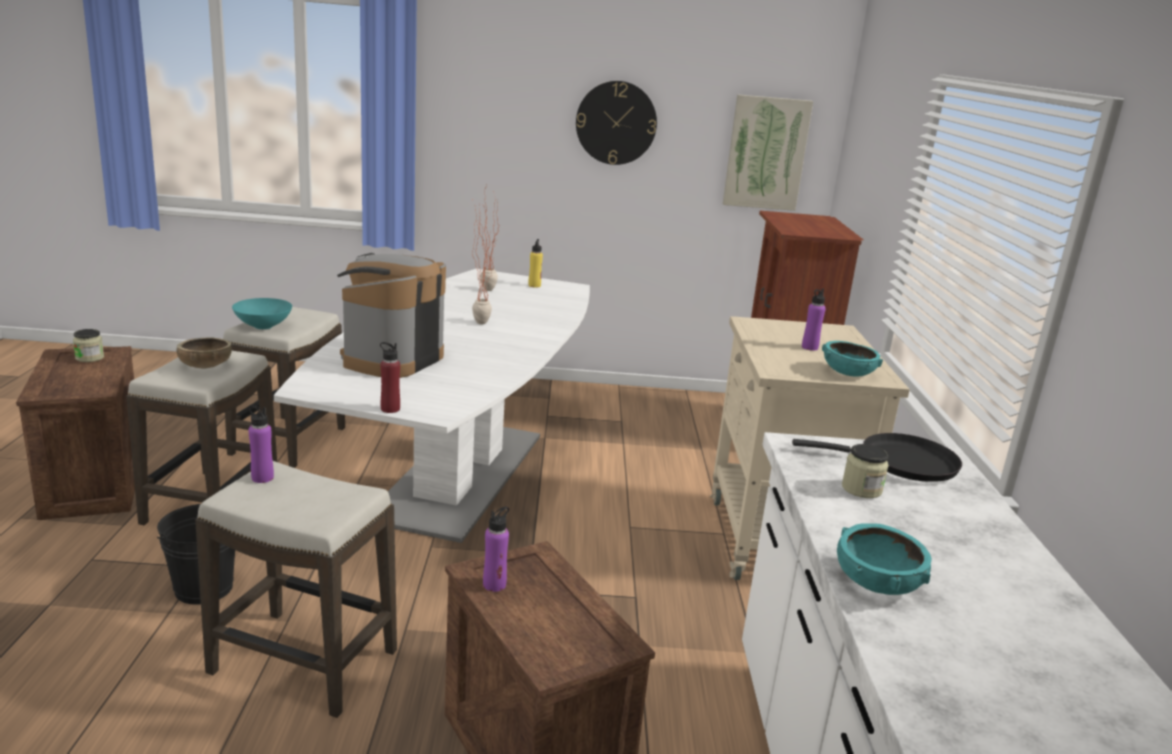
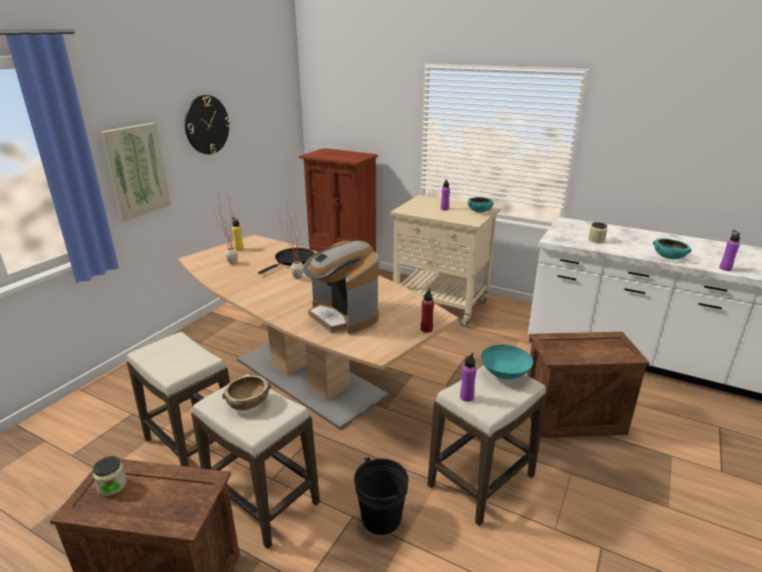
camera: 60 degrees left, 5 degrees up
(264, 326) = (181, 365): turquoise bowl -> turquoise bowl (505, 373)
(459, 475) = (309, 377): white dining table -> brown dining table
(494, 584) = (567, 355): purple bottle -> purple bottle (725, 268)
(766, 153) = (276, 122): picture -> picture (136, 171)
(901, 463) = (573, 228): black frying pan -> black frying pan (293, 260)

